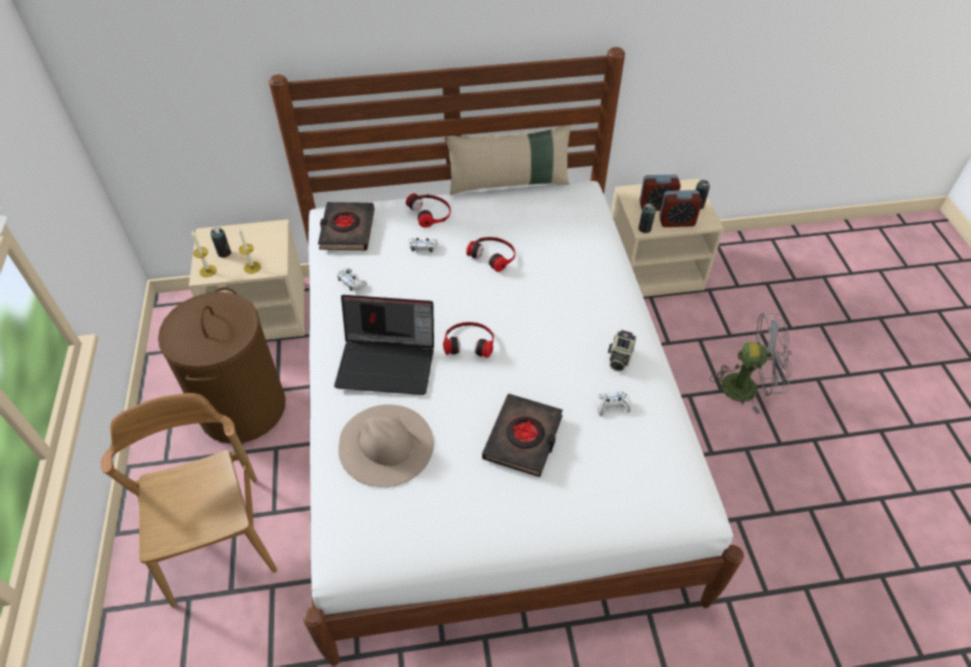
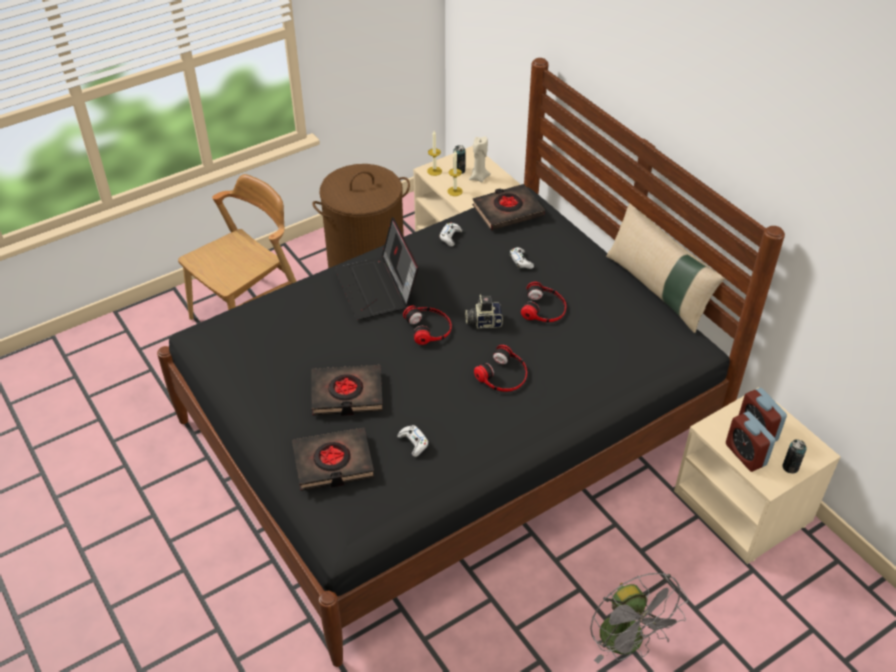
camera: 65 degrees right, 5 degrees down
(248, 243) = (479, 178): none -> beige candle
(385, 444) = (299, 317): beige hat -> none
(430, 212) = (569, 251): headphones -> headphones (503, 375)
(485, 419) = (447, 431): white bed -> black bed
(610, 480) = (333, 463): none -> black book
(619, 357) = (475, 433): camera -> camera (483, 321)
(644, 229) = (710, 430): can -> none

